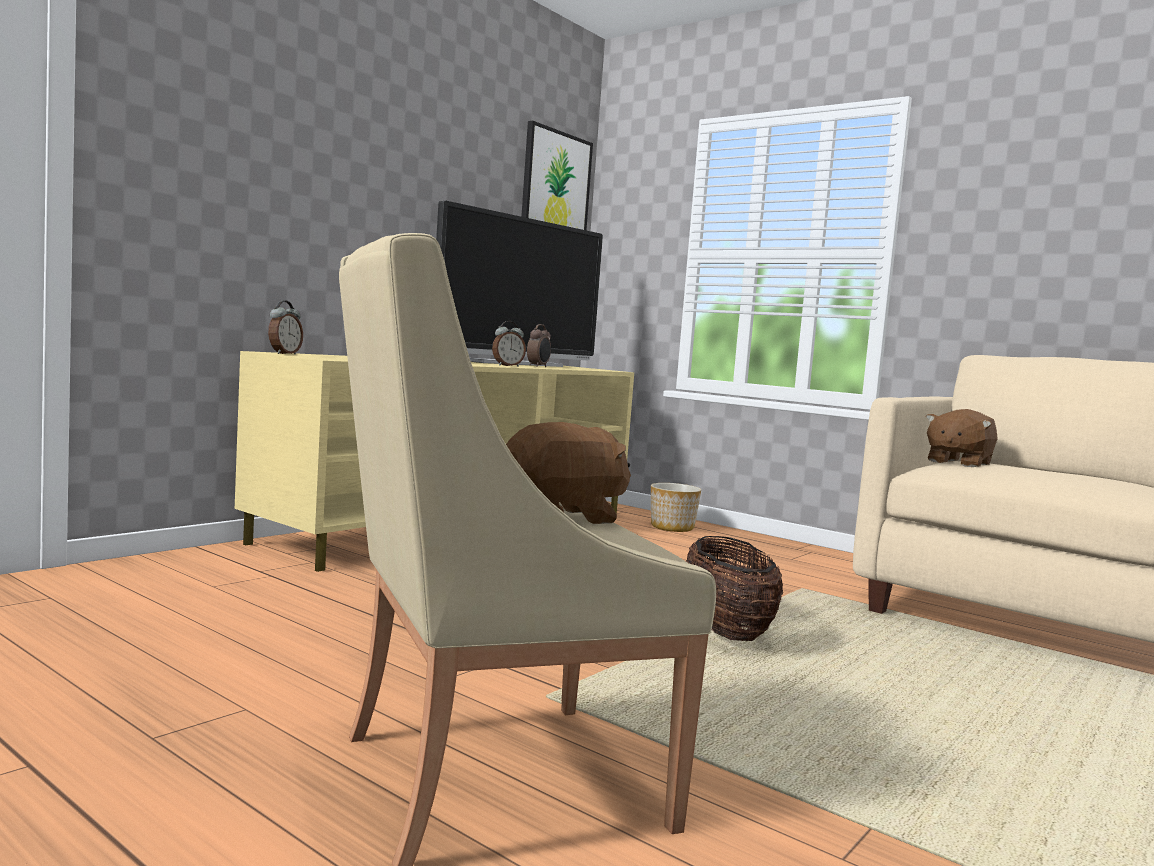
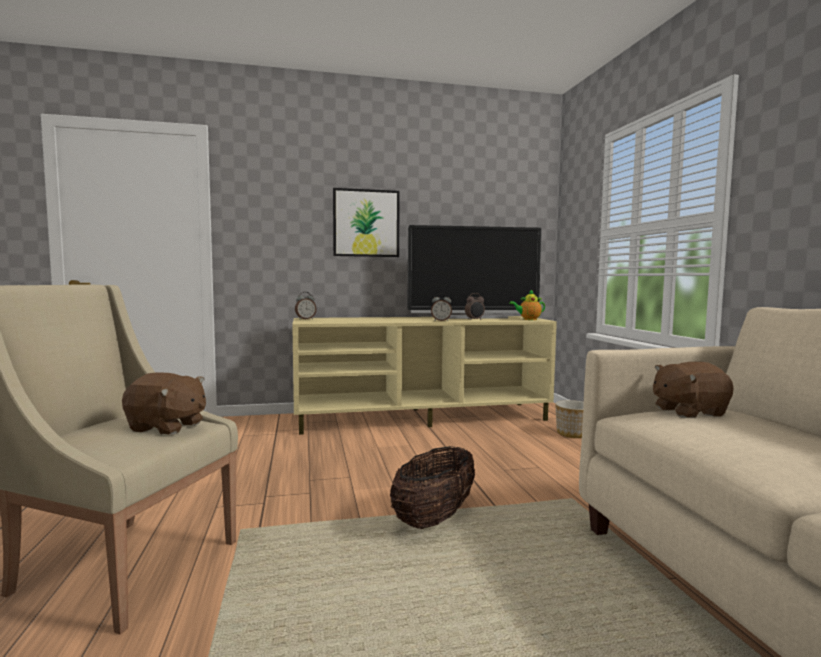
camera: 40 degrees right, 0 degrees up
(555, 181) = (520, 197): picture -> picture (366, 223)
(594, 369) = (528, 319): none -> teapot

